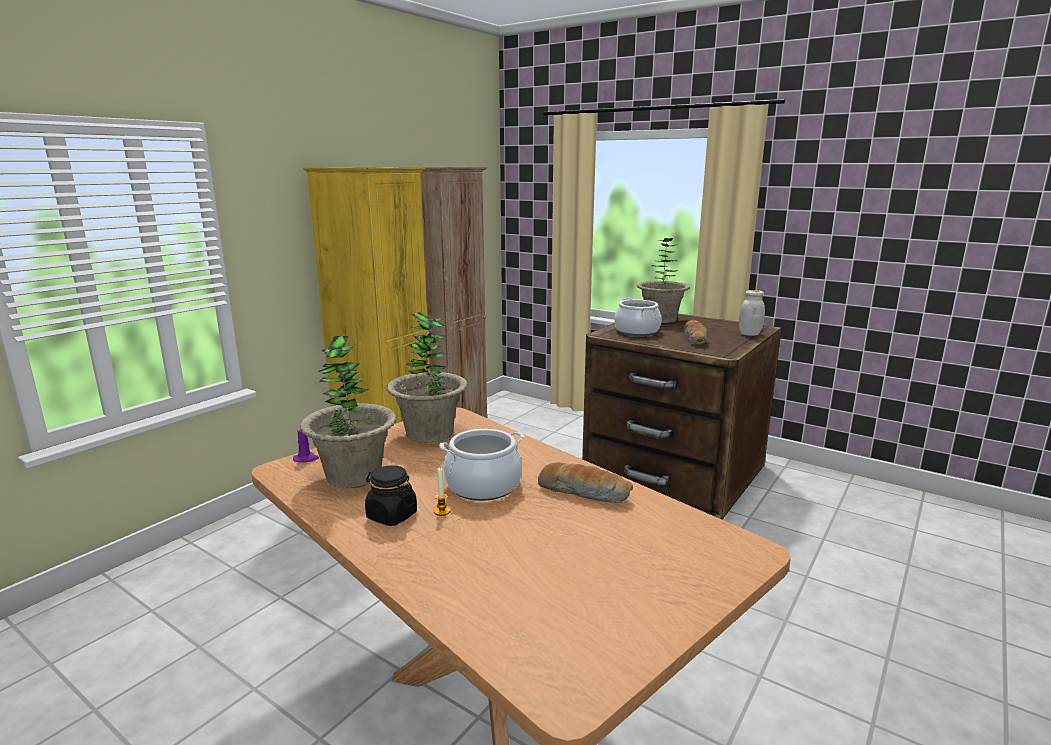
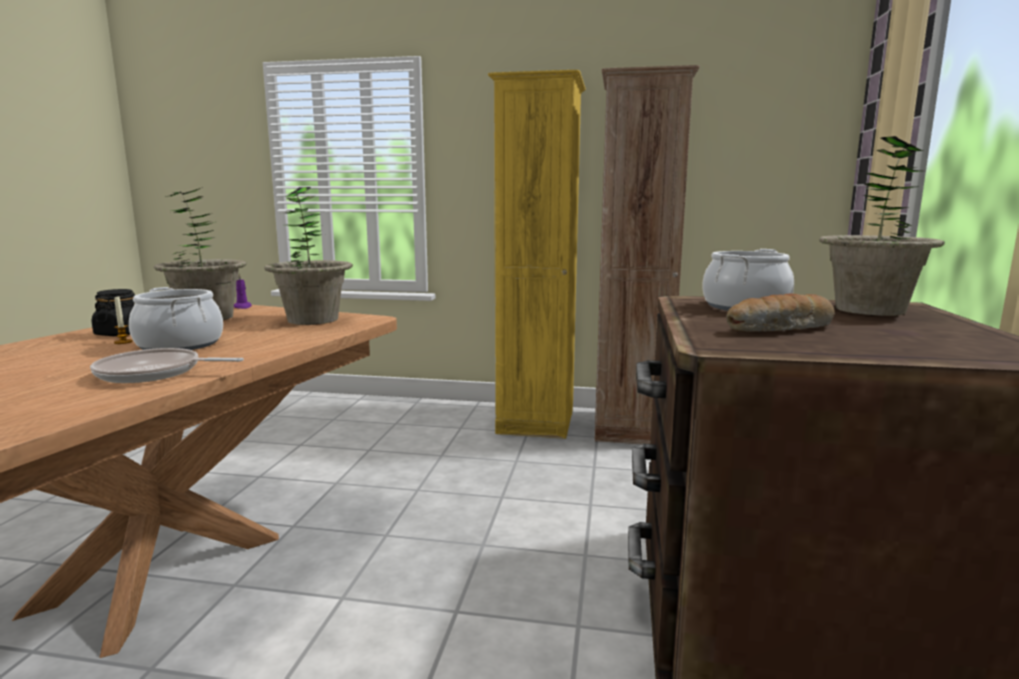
camera: 65 degrees right, 5 degrees down
(584, 492) = (154, 373): bread -> frying pan
(749, 334) = (944, 354): white jar -> none

